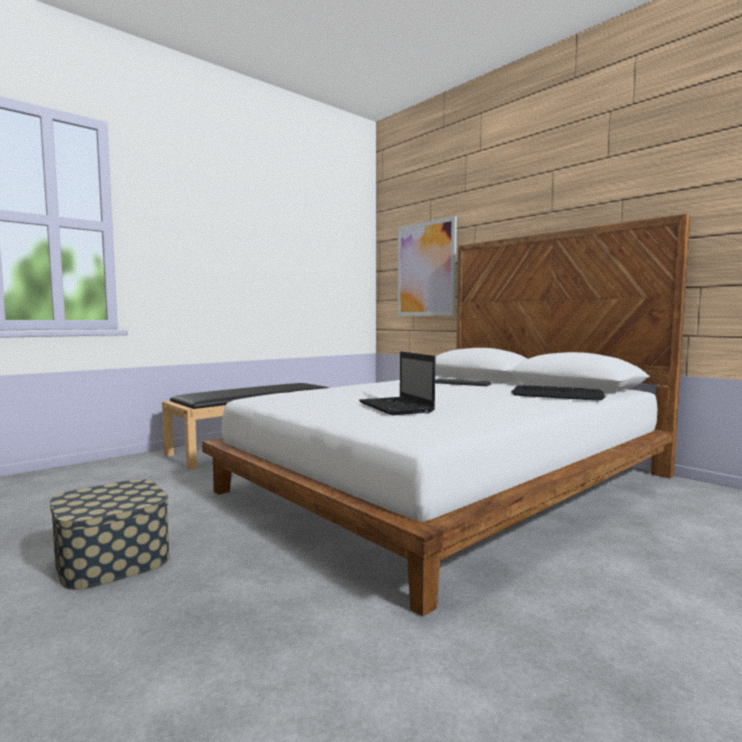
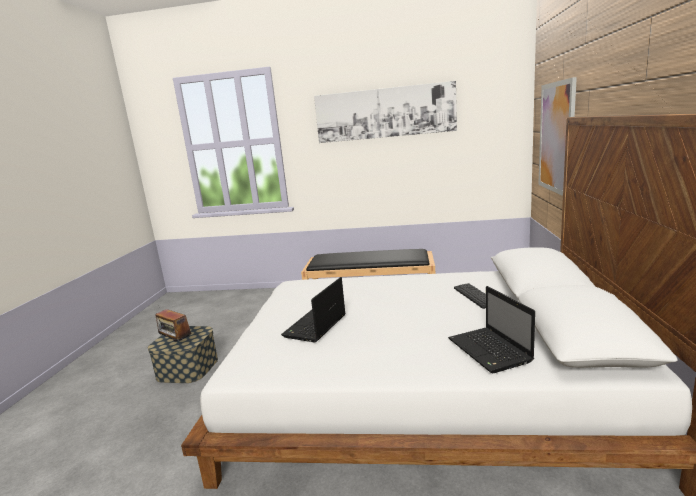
camera: 50 degrees right, 10 degrees up
(123, 503) = (176, 344): none -> radio
(253, 224) = (385, 113): none -> picture
(557, 395) = (490, 351): keyboard -> laptop

